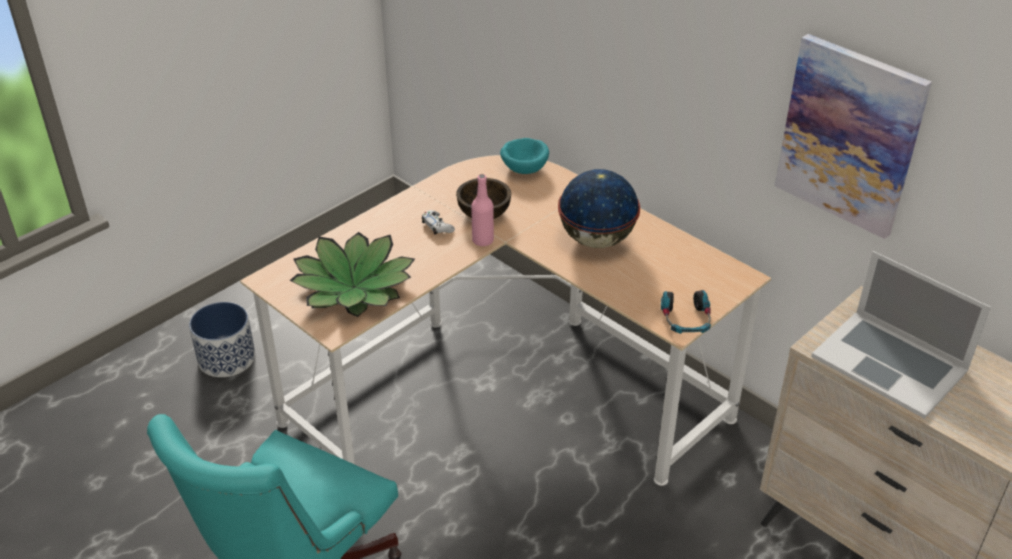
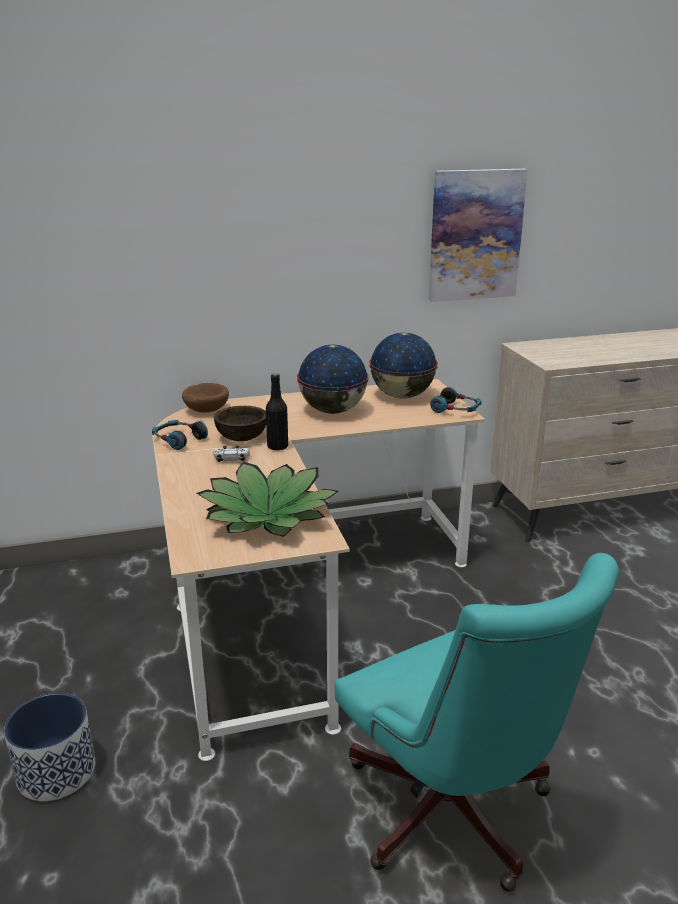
camera: 60 degrees left, 15 degrees down
(450, 183) = (178, 440): none -> headphones
(483, 240) = (277, 447): pink bottle -> black bottle
(525, 168) = (206, 410): turquoise bowl -> brown bowl
(685, 270) = (402, 396): none -> globe
(890, 363) = (580, 354): laptop -> none

